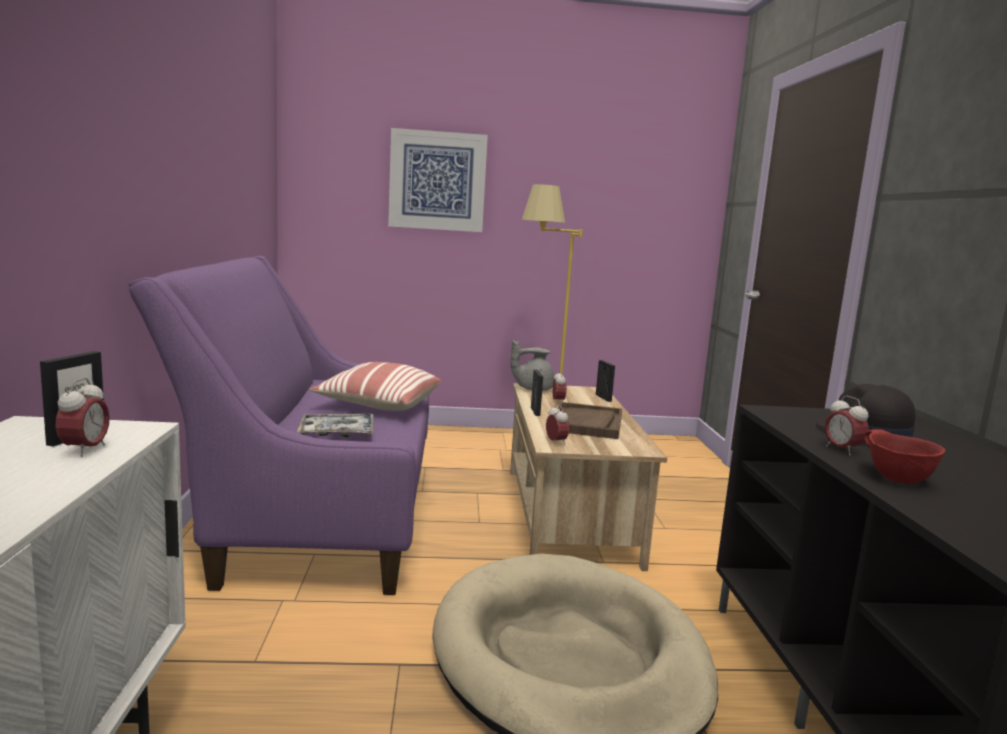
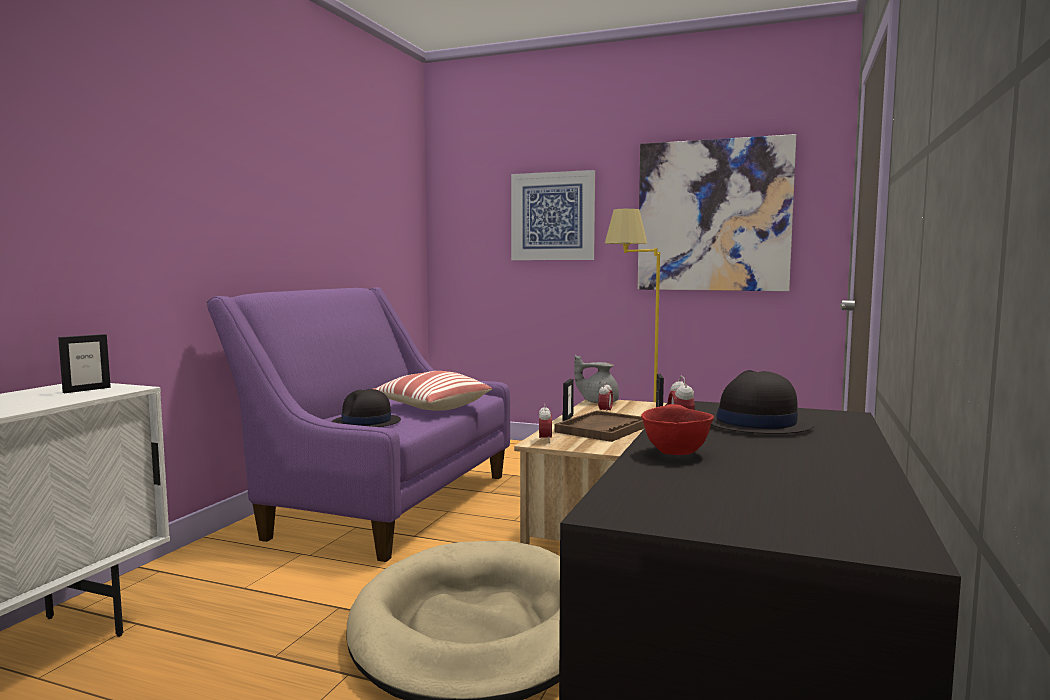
camera: 25 degrees right, 5 degrees down
(85, 450) = (75, 395): alarm clock -> none
(337, 433) = (366, 423): tray -> black hat
(605, 196) = (713, 216): none -> picture

